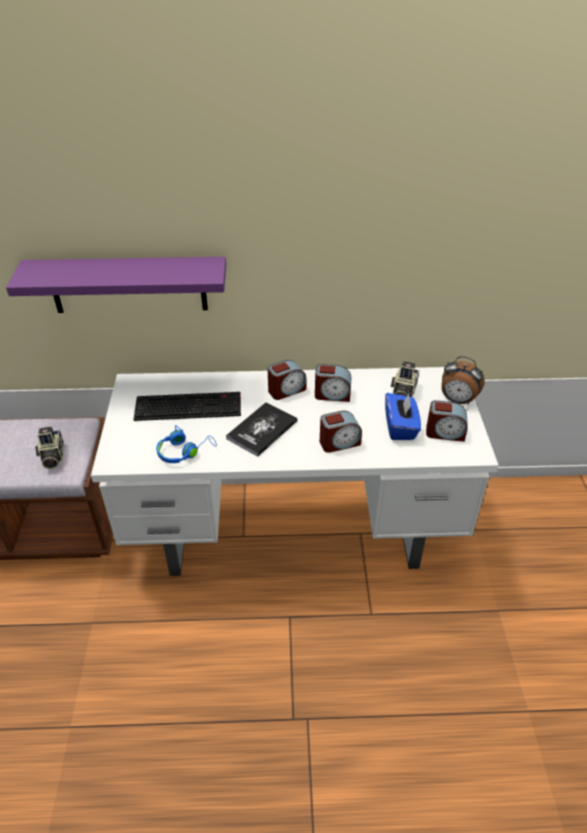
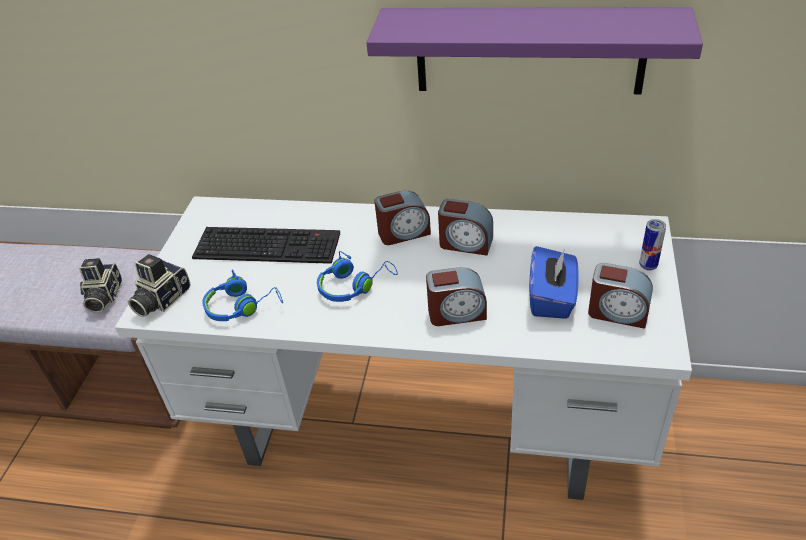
camera: 15 degrees right, 0 degrees up
(128, 285) = (197, 77): purple shelf -> purple shelf (529, 50)
(262, 430) = (354, 285): book -> blue headphones
(402, 393) = (567, 248): camera -> camera (161, 299)
(457, 400) = (648, 265): alarm clock -> can

